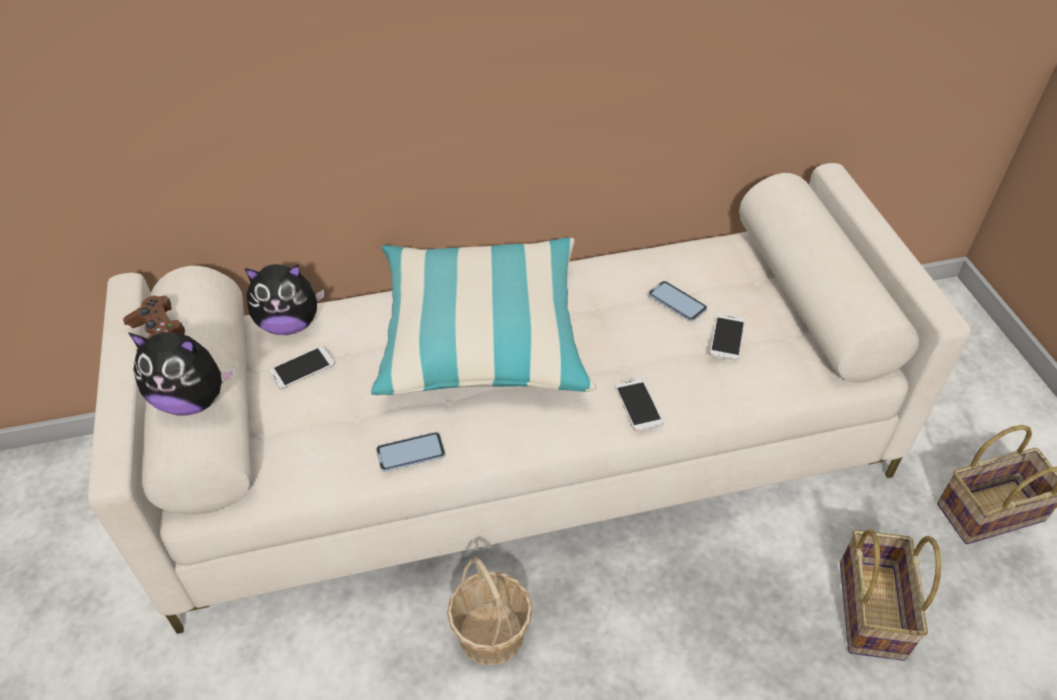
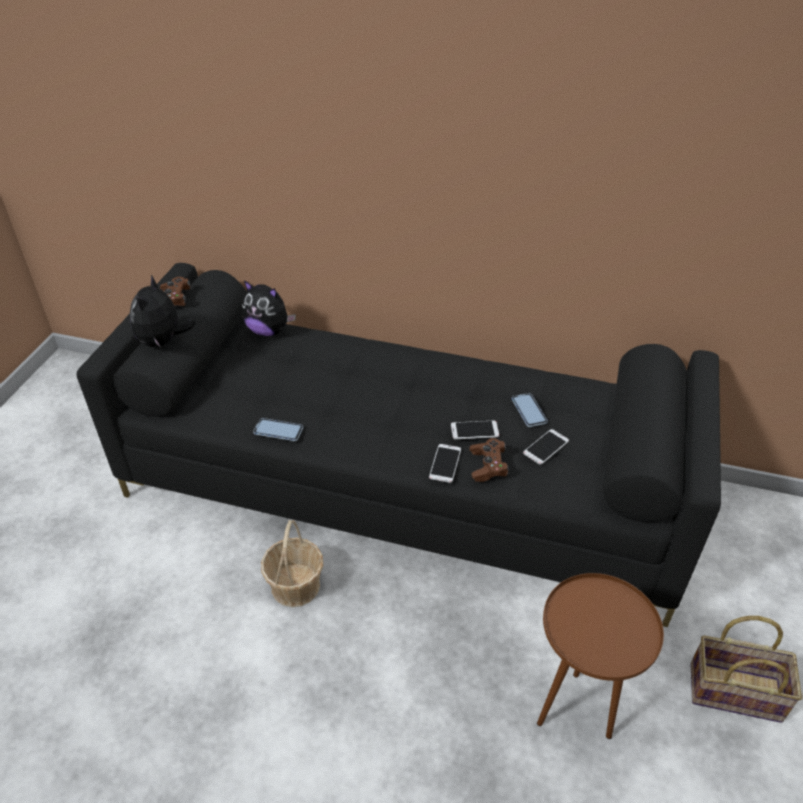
camera: 30 degrees right, 5 degrees down
(192, 400) = (163, 341): plush toy -> plush toy turned 60 degrees clockwise
(302, 368) = (256, 358): phone -> phone (474, 430)
(482, 336) = (378, 381): pillow -> none
(530, 451) = (404, 487): beige sofa -> black sofa
(686, 387) = (488, 466): none -> brown game controller
(873, 612) = (574, 711): basket -> brown side table

